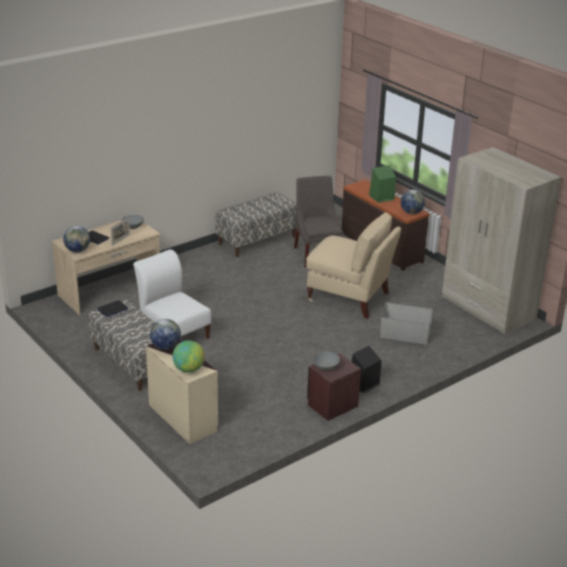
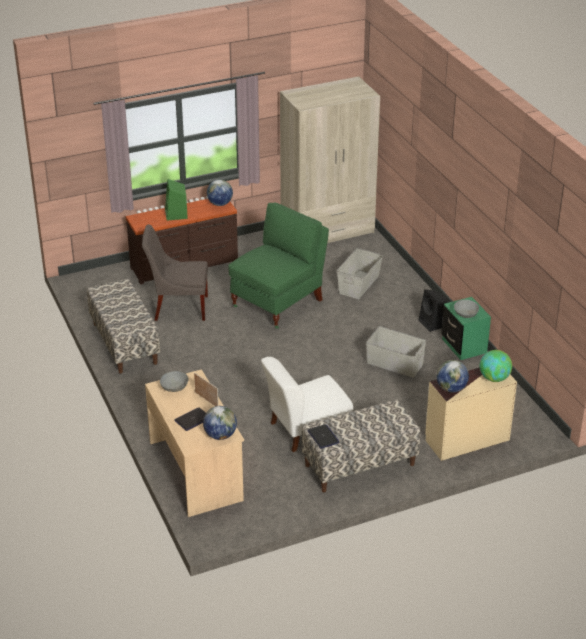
camera: 75 degrees left, 5 degrees up
(284, 367) = (394, 364): none -> grey storage box
(332, 405) = (464, 346): brown nightstand -> green nightstand
(349, 297) = (278, 303): beige chair -> green chair

